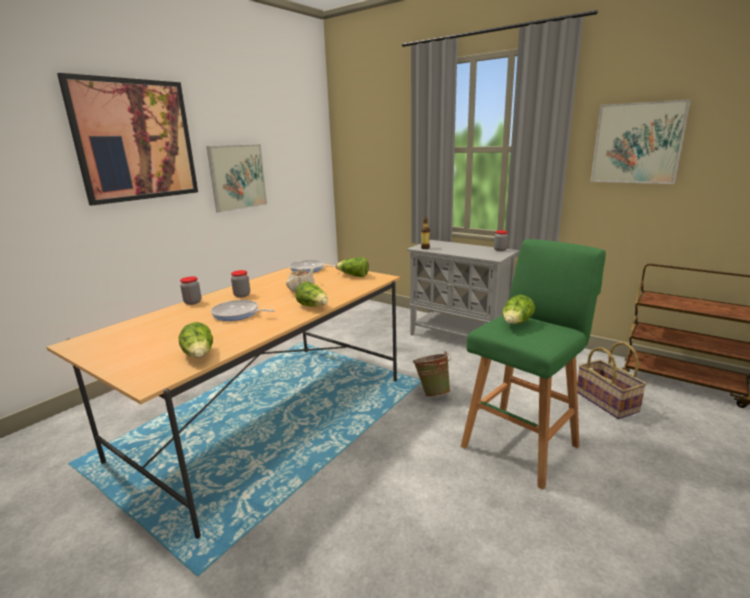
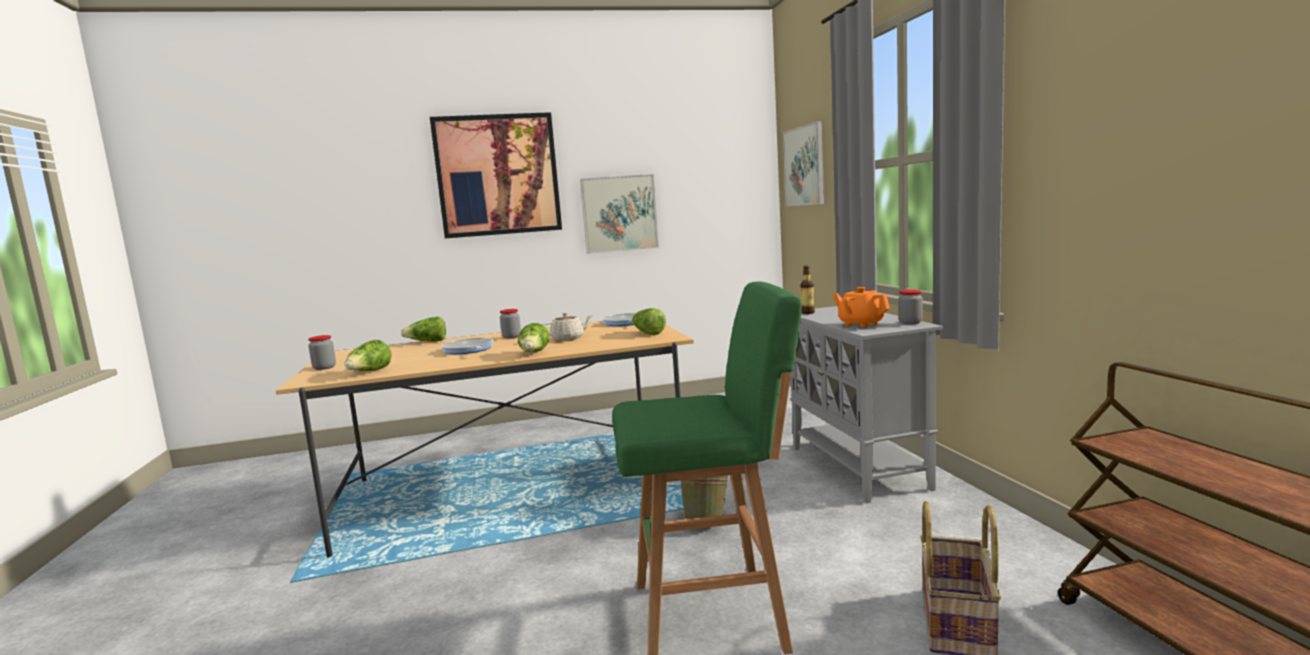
camera: 40 degrees right, 10 degrees down
(192, 302) = (466, 337): jar -> jar (324, 368)
(479, 254) = (860, 324): none -> orange teapot
(516, 323) = (679, 402): lettuce -> lettuce (427, 342)
(637, 143) = (1122, 117): picture -> picture (804, 166)

